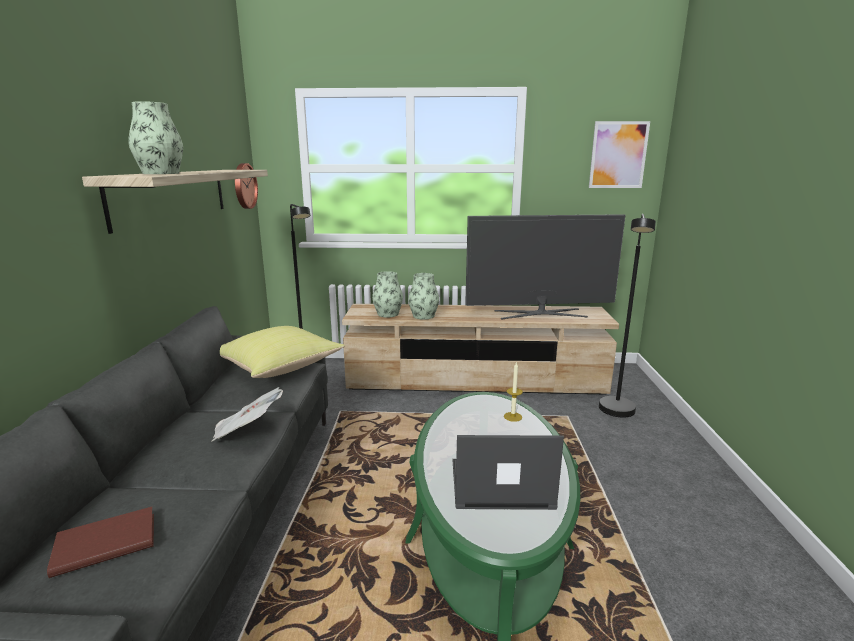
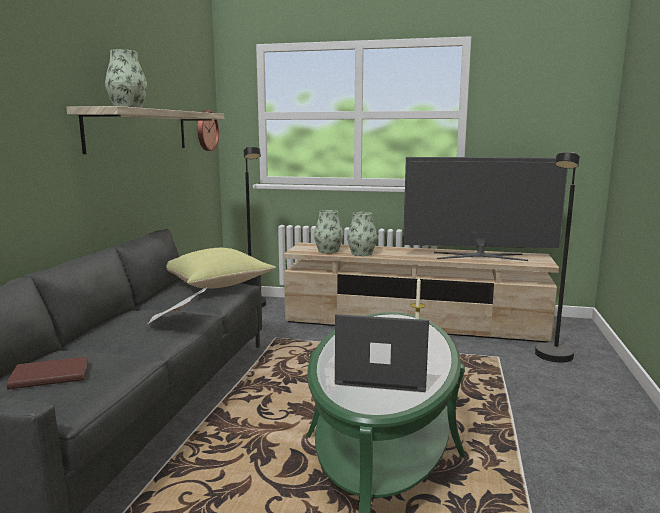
camera: 10 degrees right, 5 degrees down
(618, 155) = (566, 100): picture -> none

